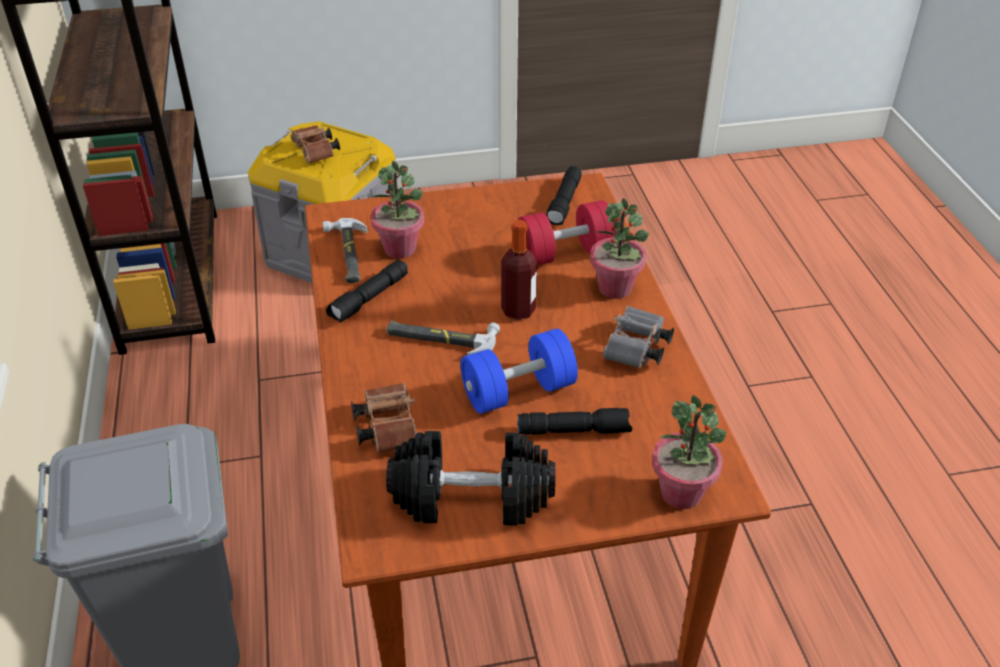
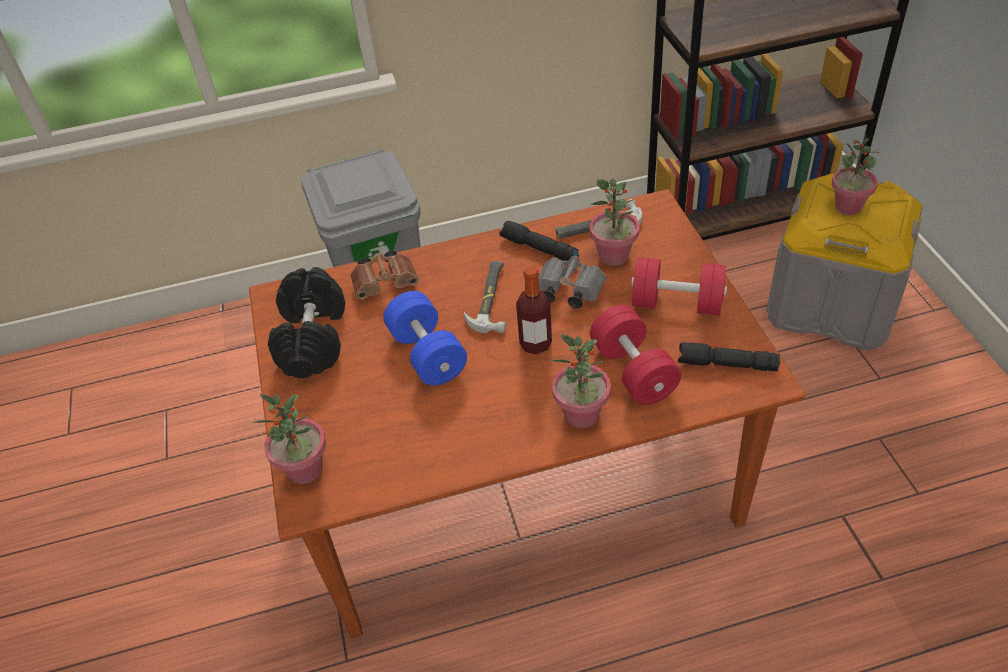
camera: 90 degrees right, 5 degrees up
(316, 153) = (848, 207): brown binoculars -> potted plant
(482, 219) = (677, 303): none -> red dumbbell
(574, 430) = (381, 394): black flashlight -> none
(636, 350) = (486, 434): grey binoculars -> grey binoculars (567, 292)

